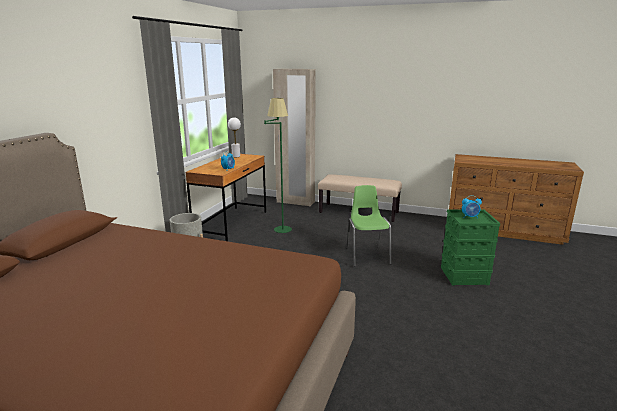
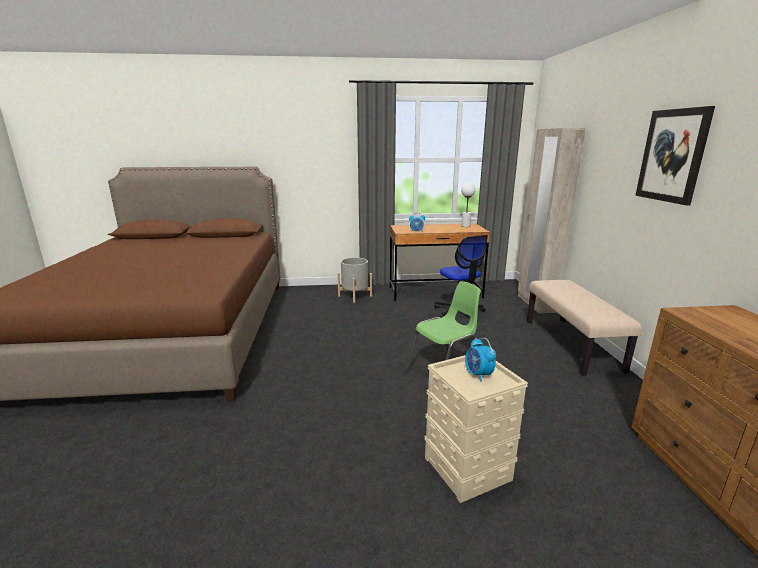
camera: 65 degrees right, 0 degrees up
(280, 226) = (459, 312): green floor lamp -> office chair
(399, 86) = (672, 156): none -> picture
(464, 275) = (468, 469): green storage box -> beige storage box

